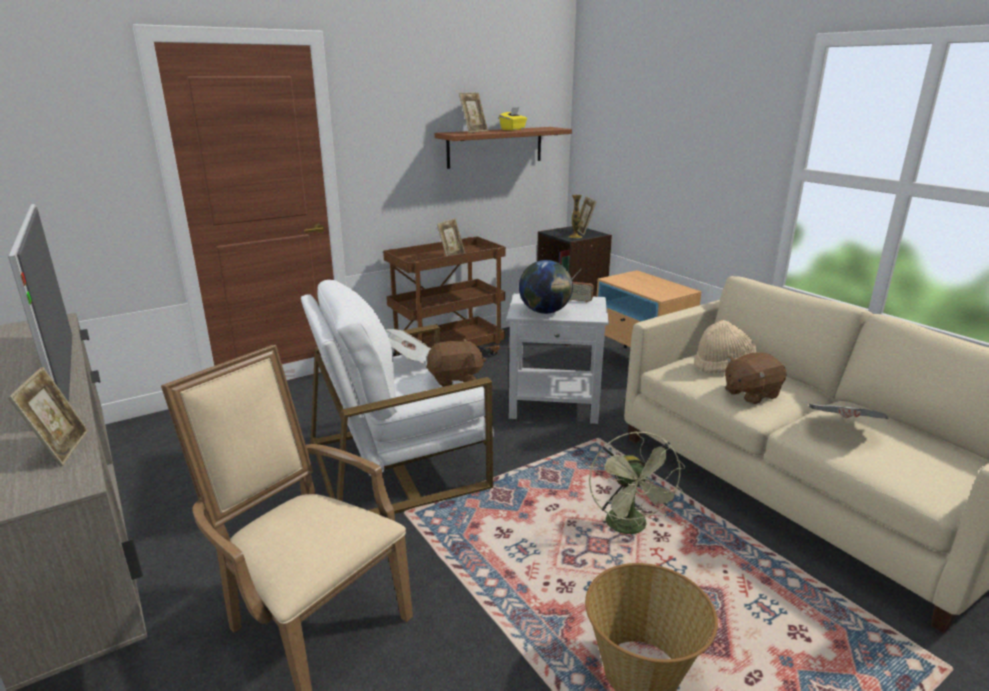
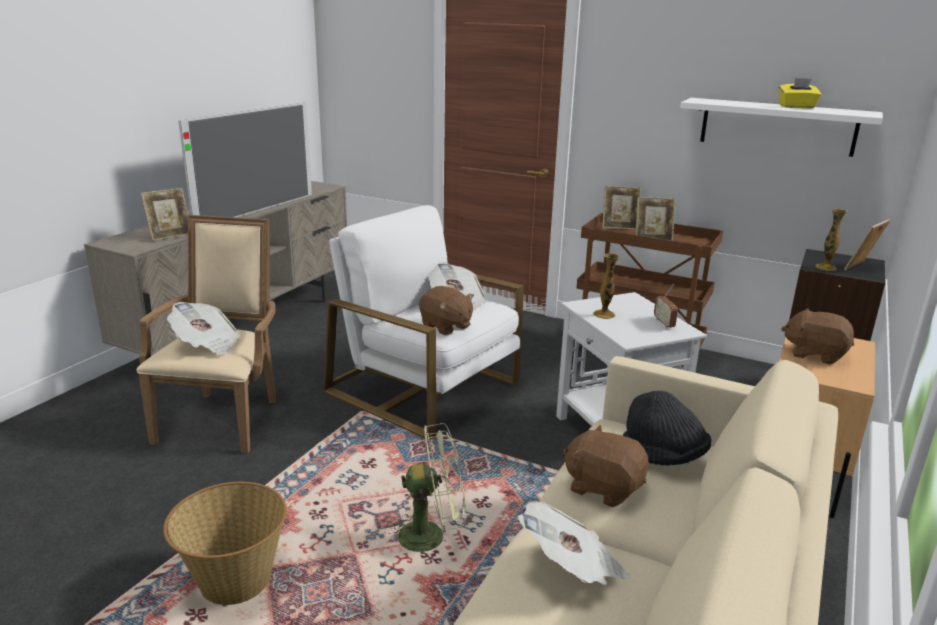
camera: 60 degrees right, 0 degrees up
(314, 530) = (206, 344): none -> newspaper
(474, 131) = (732, 102): picture frame -> picture frame (619, 227)
(495, 147) = (777, 126): brown shelf -> white shelf
(545, 312) = (604, 314): globe -> vase
(631, 528) = (431, 535): green fan -> green fan turned 150 degrees counterclockwise
(642, 285) = (814, 354): none -> brown plush toy
(723, 365) = (663, 456): beige hat -> black hat

